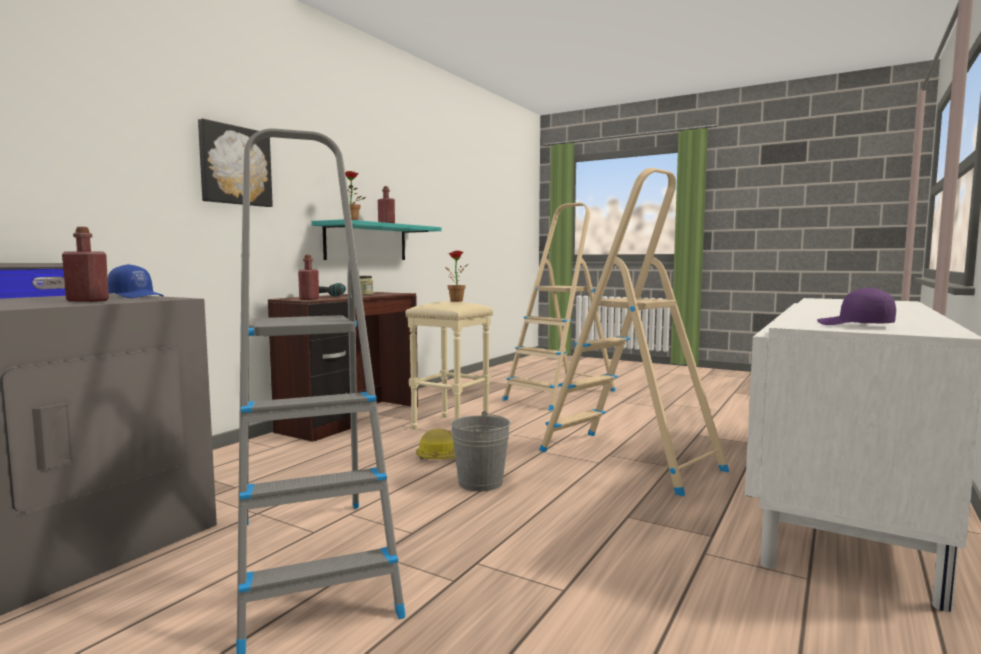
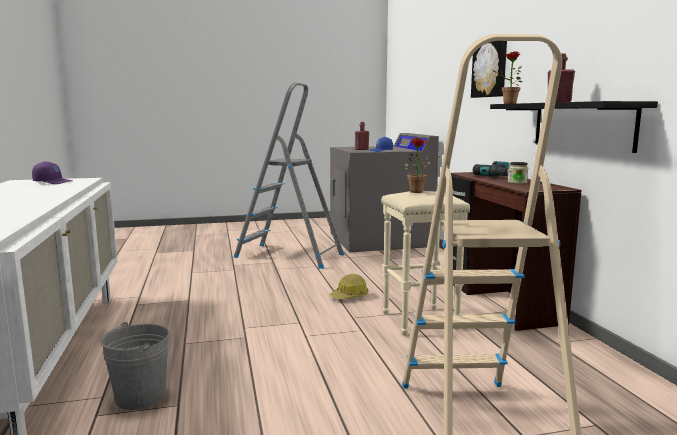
camera: 135 degrees right, 5 degrees up
(309, 299) = (467, 173): red bottle -> none
(366, 242) = (582, 125): turquoise shelf -> black shelf
(480, 482) = (293, 291): grey bucket -> grey bucket (140, 396)
(627, 460) = (224, 337): beige step ladder -> none

